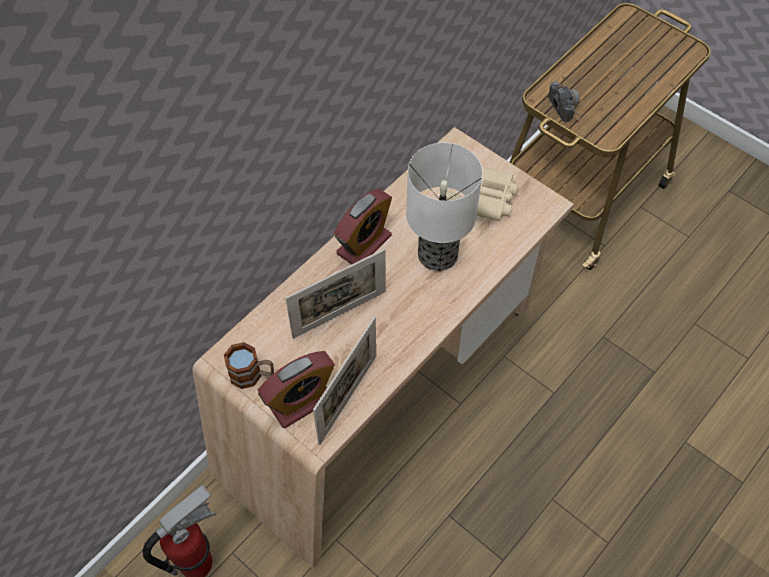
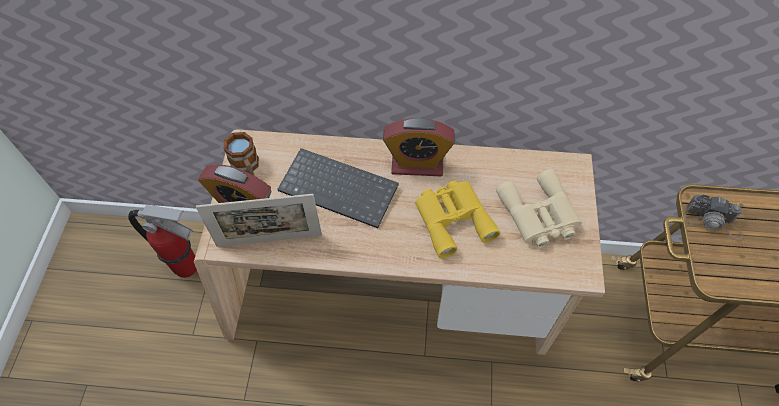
camera: 55 degrees right, 0 degrees up
(339, 314) = (340, 188): picture frame -> keyboard
(437, 254) = (453, 218): table lamp -> yellow binoculars
(564, 103) = (713, 221): camera -> camera turned 75 degrees clockwise

